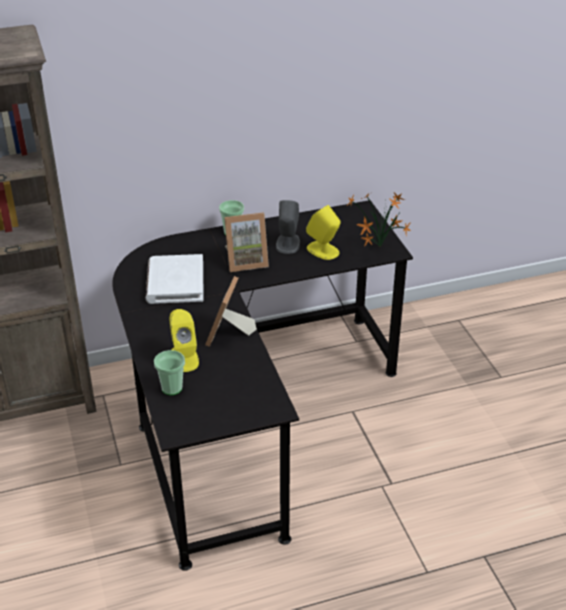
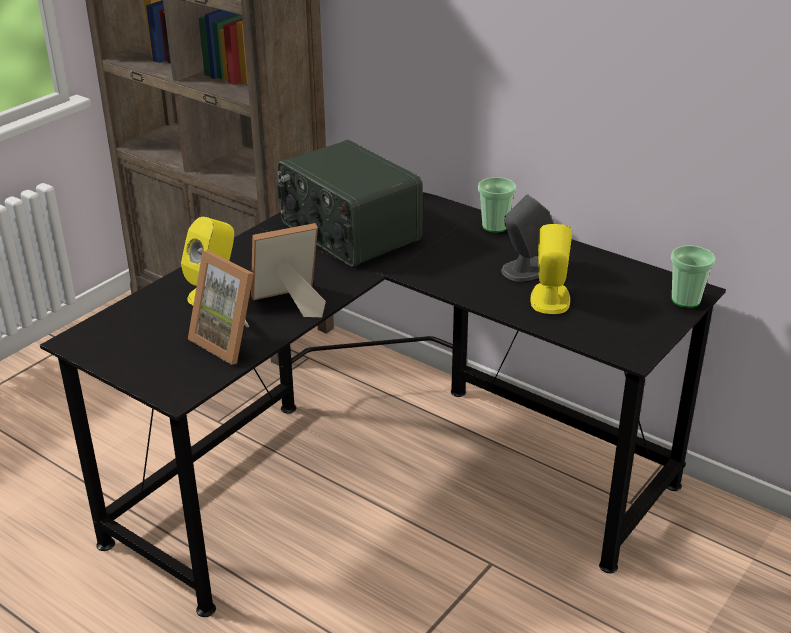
camera: 55 degrees right, 5 degrees down
(172, 388) = (152, 307): cup -> cup (686, 300)
(175, 282) = (348, 232): white book -> radio
(246, 261) = (449, 257): picture frame -> picture frame (230, 341)
(378, 247) = (621, 337): potted plant -> none

